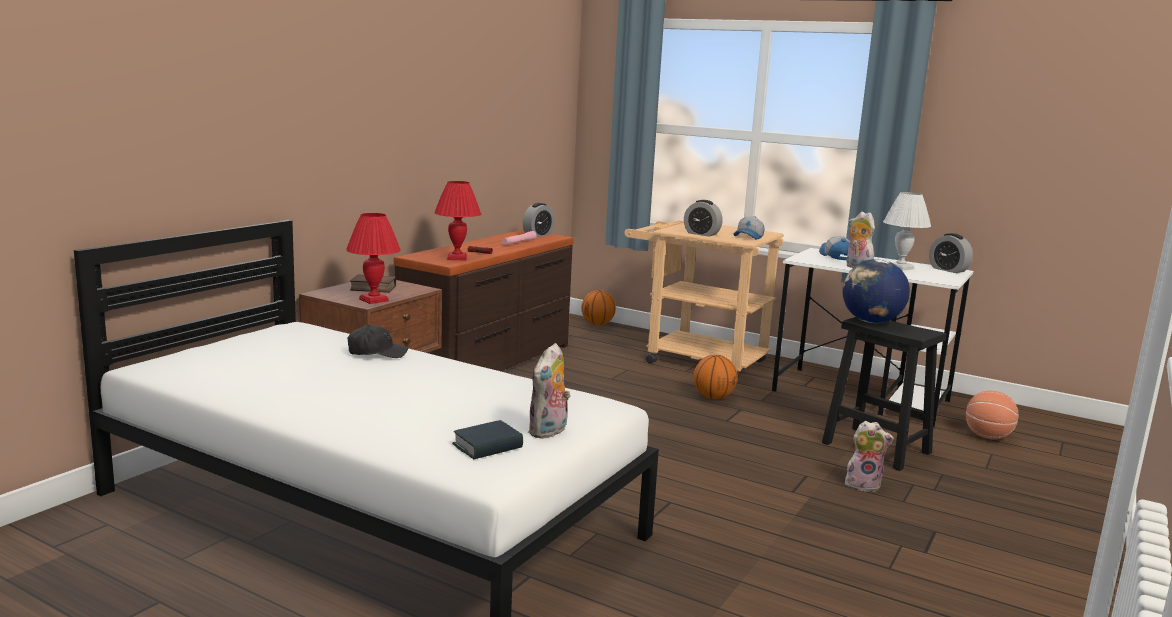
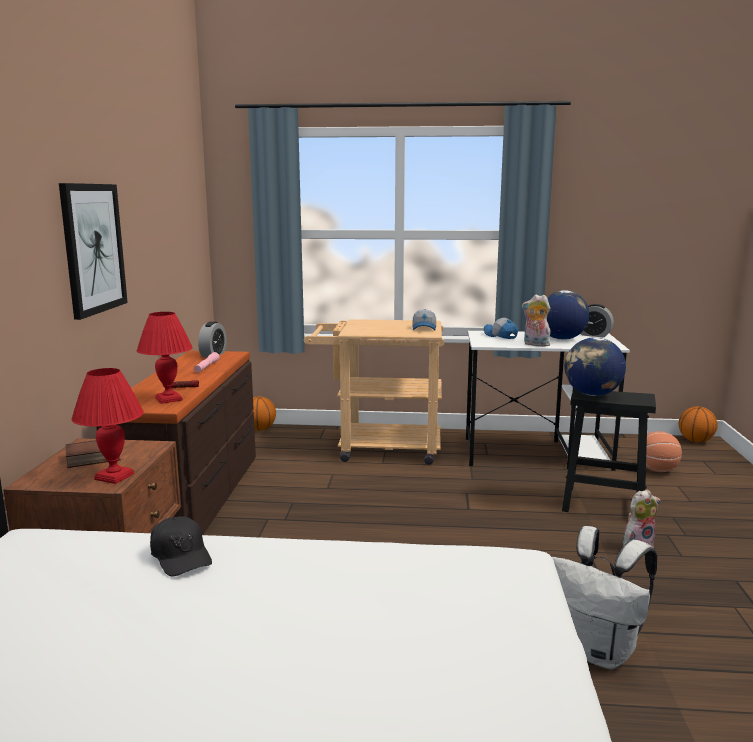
camera: 25 degrees left, 0 degrees up
(376, 353) = (181, 556): black cap -> black cap turned 90 degrees clockwise
(418, 122) = (93, 248): none -> picture
(488, 446) = (488, 681): book -> none
(549, 432) = (516, 625): plush toy -> none
(701, 234) = (383, 332): alarm clock -> none
(713, 397) = (432, 486): basketball -> basketball (695, 441)
(717, 533) = (597, 651): none -> white backpack
(899, 267) = (561, 339): white table lamp -> globe

